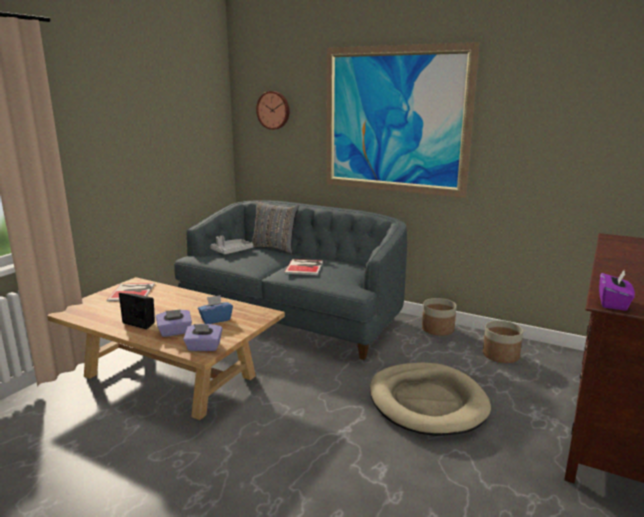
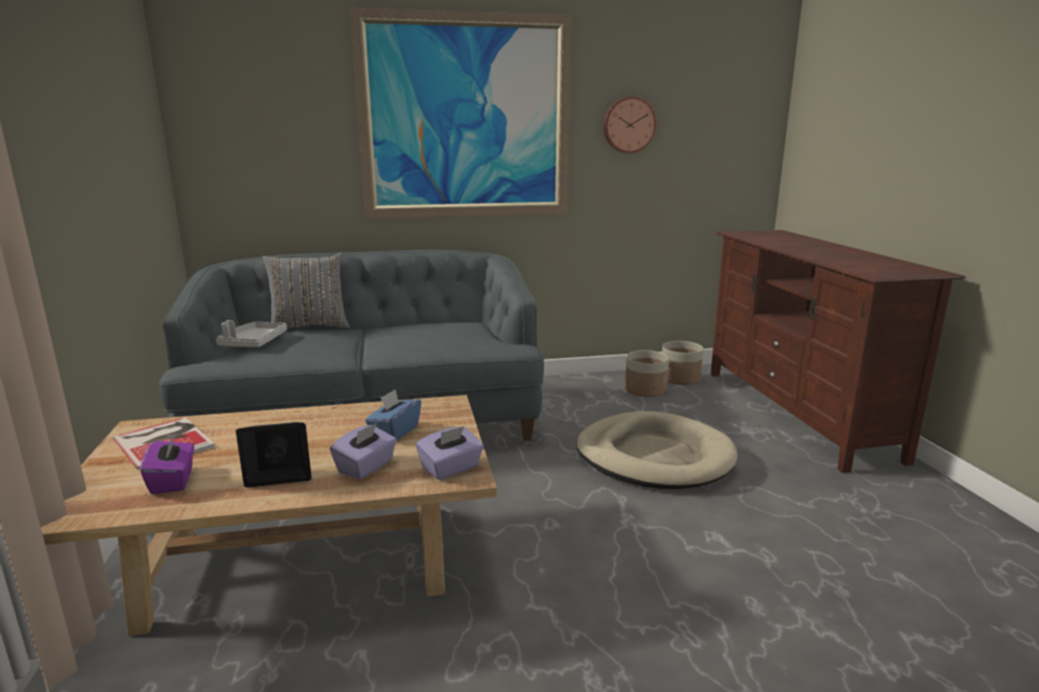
camera: 40 degrees left, 0 degrees up
(273, 110) = (256, 107): wall clock -> wall clock (628, 125)
(305, 267) = (409, 336): book -> none
(438, 329) = (555, 384): planter -> planter (680, 379)
(613, 303) = (878, 273): purple tissue box -> purple tissue box (173, 481)

